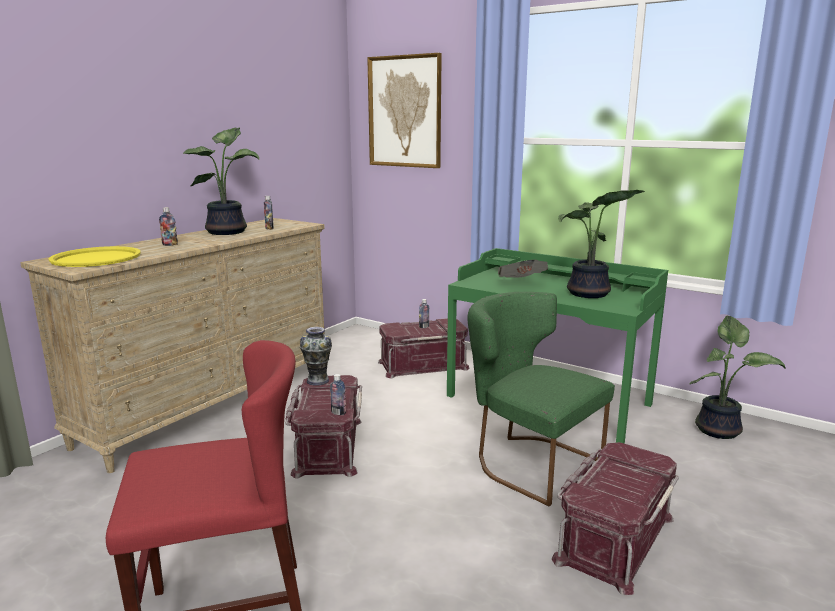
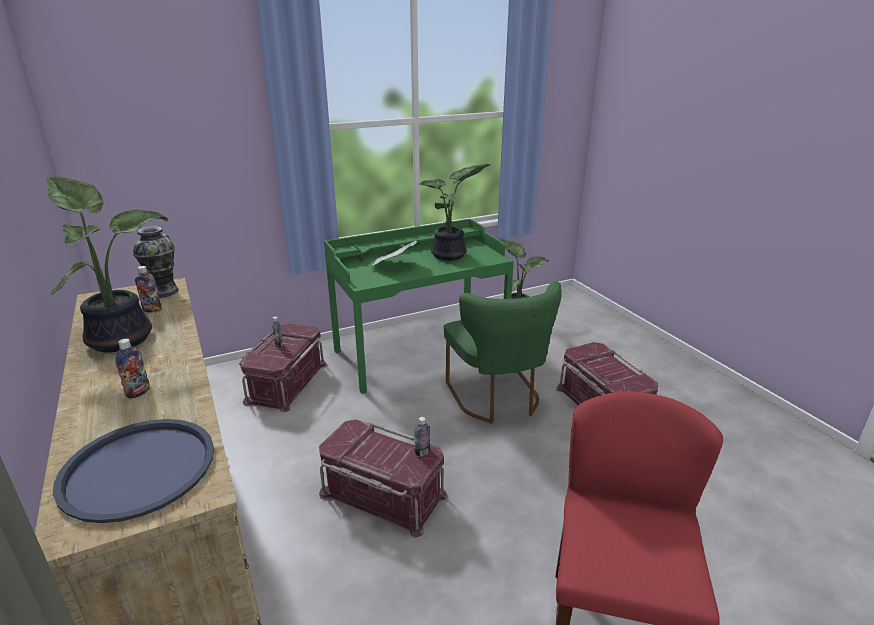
camera: 60 degrees left, 10 degrees up
(96, 258) = (139, 469): yellow tray -> blue tray
(317, 381) = (337, 445): vase -> vase (164, 292)
(405, 112) = (150, 106): picture -> none
(529, 462) = (497, 399): green chair -> green chair turned 90 degrees counterclockwise

